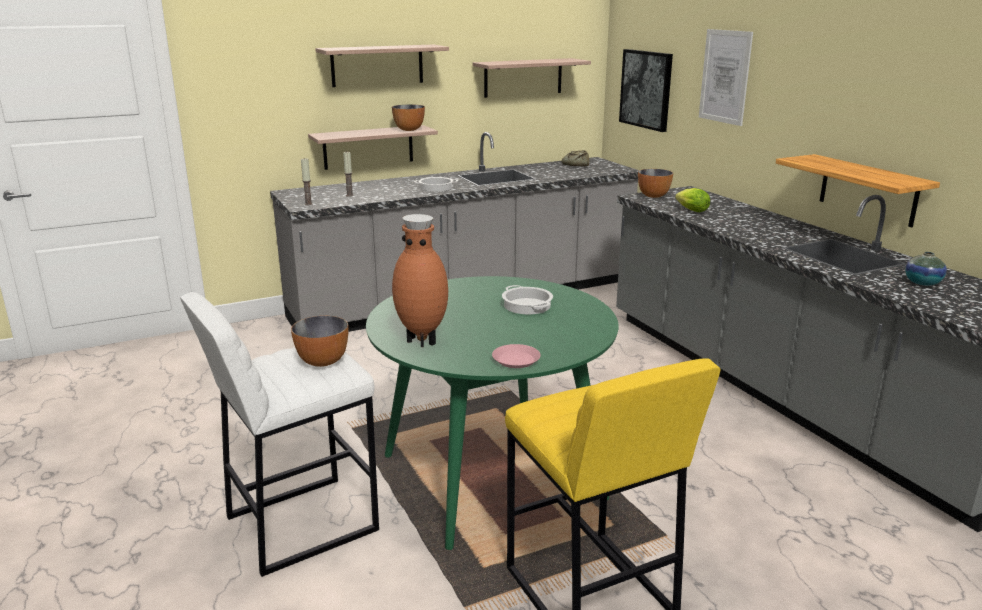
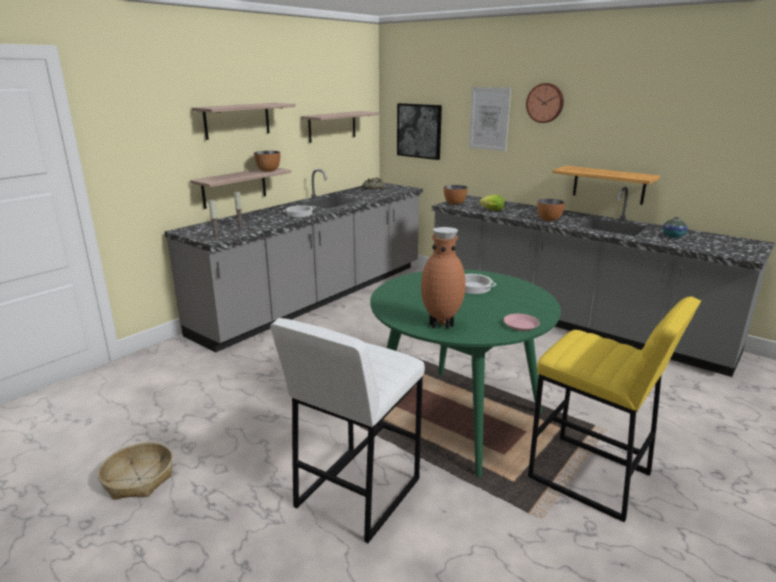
camera: 25 degrees left, 0 degrees up
(121, 448) = (138, 479): none -> basket
(322, 362) = (378, 356): bowl -> bowl (549, 220)
(793, 56) = (545, 103): none -> wall clock

